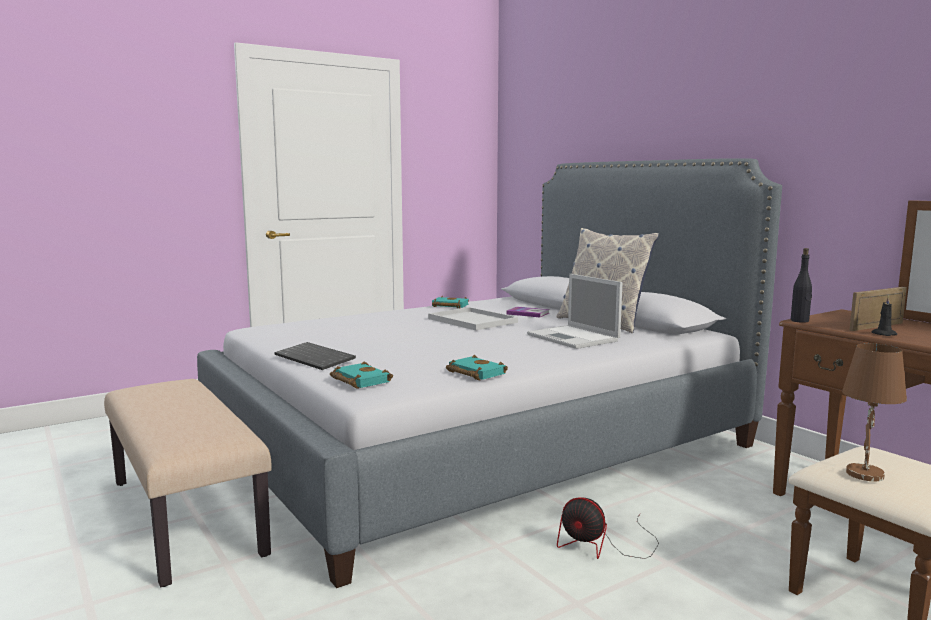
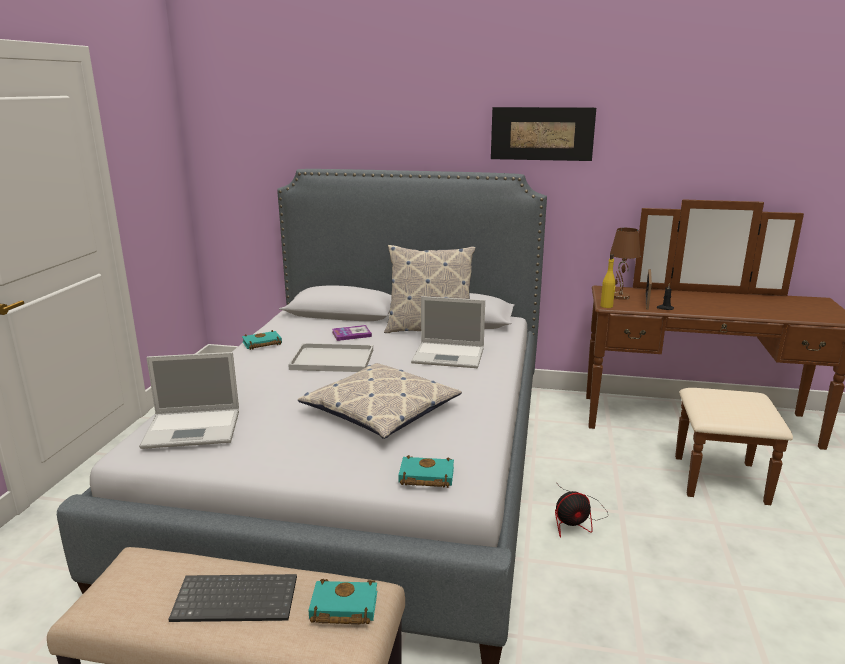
camera: 45 degrees left, 10 degrees up
(299, 326) = (194, 428): none -> laptop
(316, 358) = (321, 466): keyboard -> keyboard (237, 599)
(429, 348) = (380, 410): none -> pillow
(474, 373) = (478, 426): turquoise book -> turquoise book (341, 608)
(789, 110) = (542, 133): none -> picture
(800, 321) = (606, 306): black bottle -> yellow bottle
(864, 473) = (730, 411): brown table lamp -> brown table lamp (619, 296)

